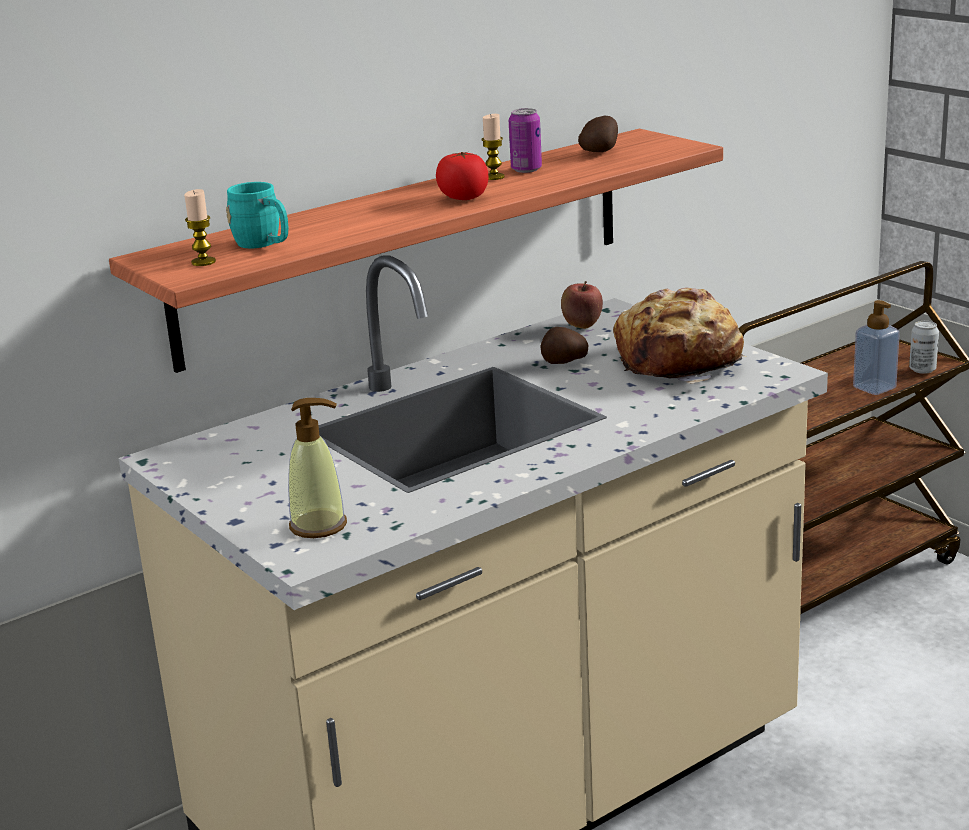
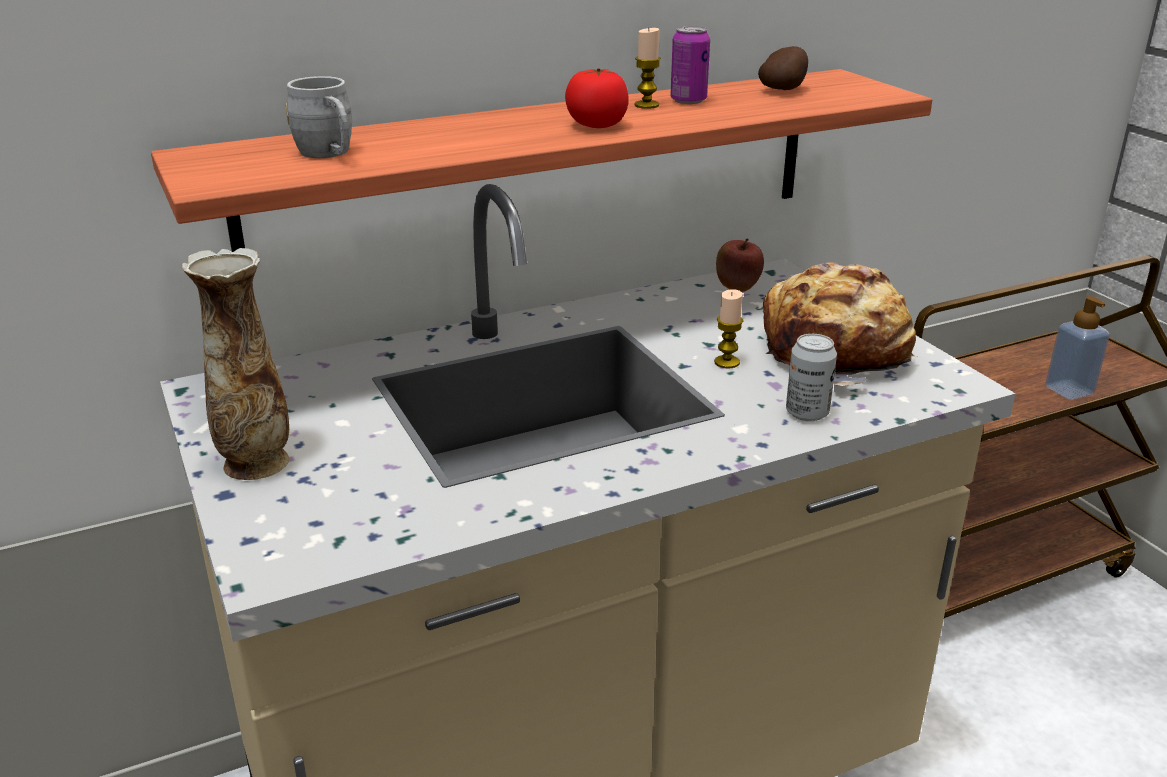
camera: 10 degrees right, 5 degrees up
(203, 262) = (243, 168): candle -> candle (727, 362)
(245, 498) = (256, 462): none -> vase
(264, 244) = (329, 155): turquoise mug -> grey mug
(319, 526) = (314, 520): soap dispenser -> none
(564, 362) = (701, 332): potato -> none
(922, 369) = (1127, 376): can -> can (807, 413)

